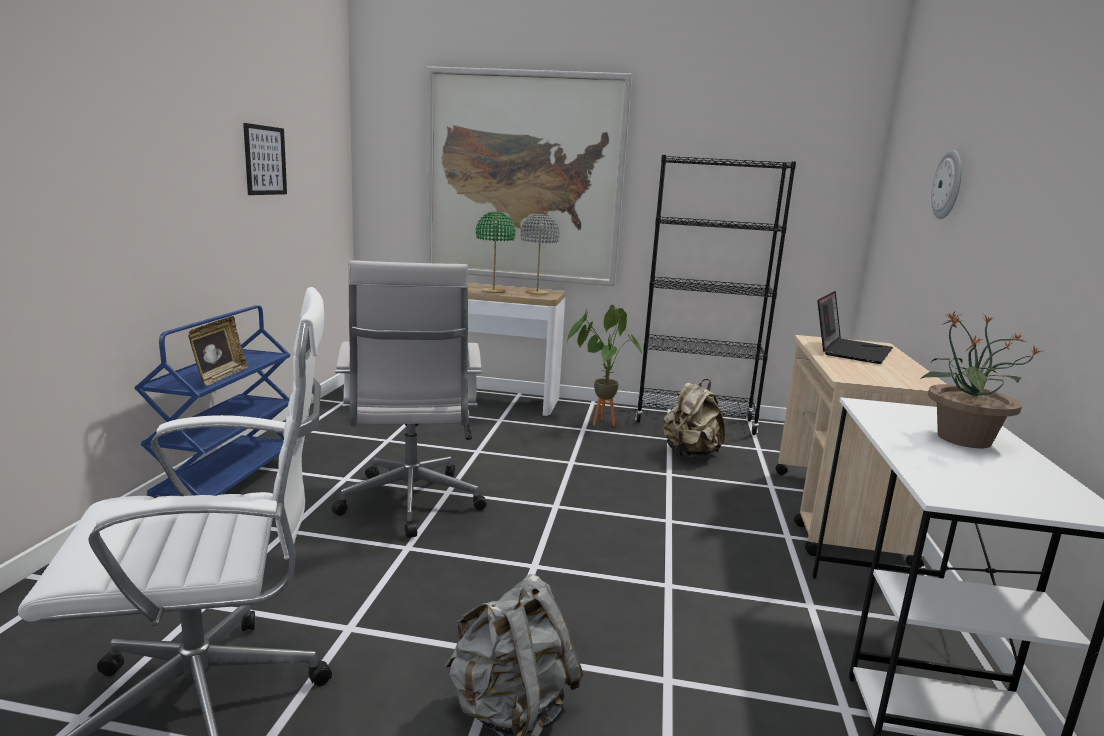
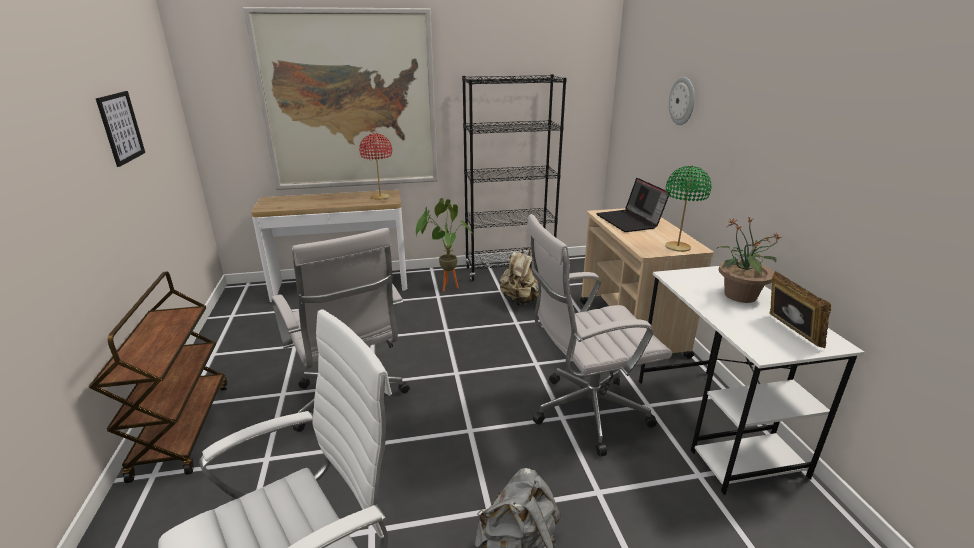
camera: 20 degrees left, 10 degrees up
(220, 376) = (164, 351): picture frame -> picture frame (789, 332)
(227, 483) = (182, 428): blue cart -> brown cart
(493, 291) = (345, 202): green table lamp -> green table lamp (677, 247)
(537, 293) = (380, 197): grey table lamp -> red table lamp
(705, 588) = (584, 412): none -> white office chair
(850, 351) = (630, 221): laptop -> laptop turned 150 degrees clockwise

